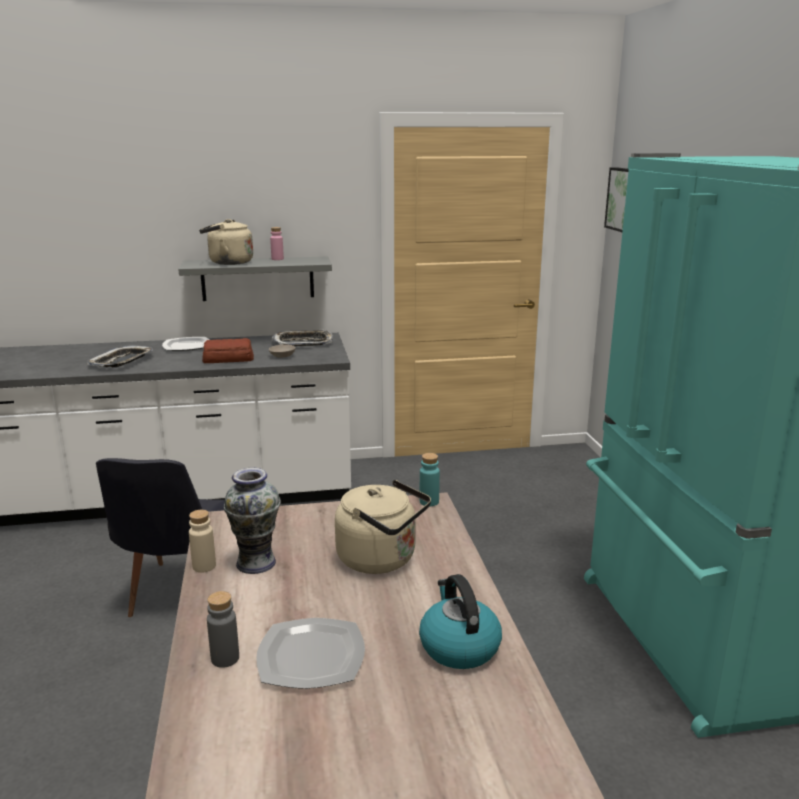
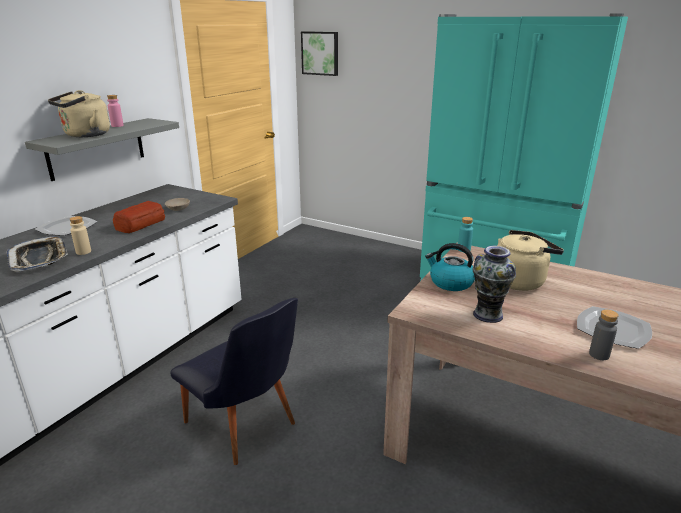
camera: 50 degrees left, 5 degrees up
(204, 566) = (475, 332): beige bottle -> beige bottle (83, 252)
(303, 342) = (164, 196): tray -> none
(458, 646) = (626, 292): kettle -> kettle (450, 283)

